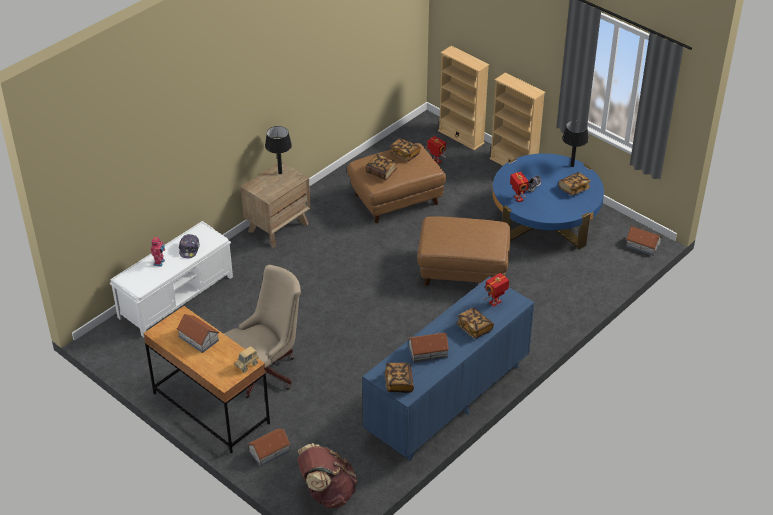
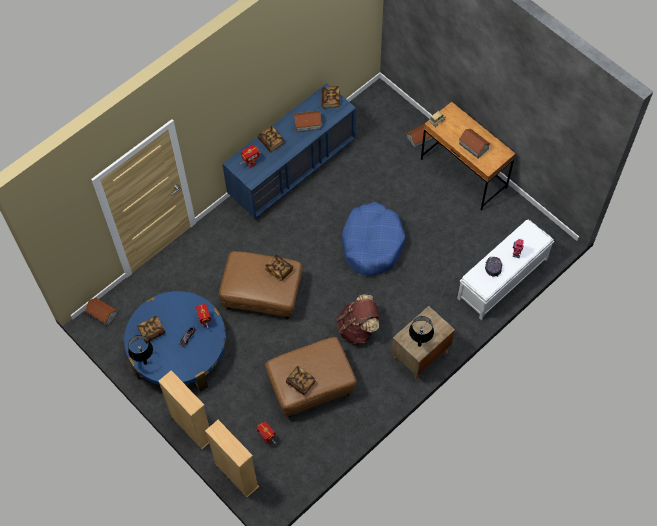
camera: 175 degrees left, 20 degrees up
(267, 371) = (424, 203): beige office chair -> none
(327, 493) = (381, 106): brown backpack -> brown backpack (358, 328)
(335, 324) = (372, 244): none -> blue dog bed
(381, 172) = (325, 359): book -> book (279, 270)

